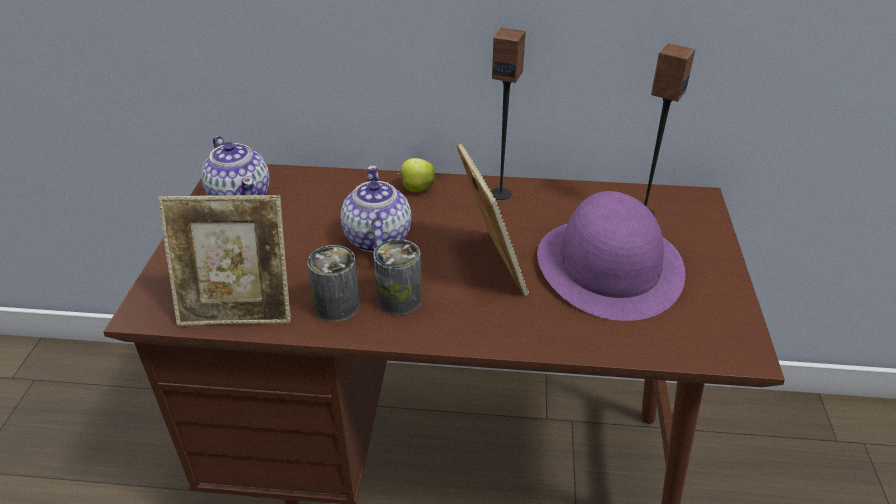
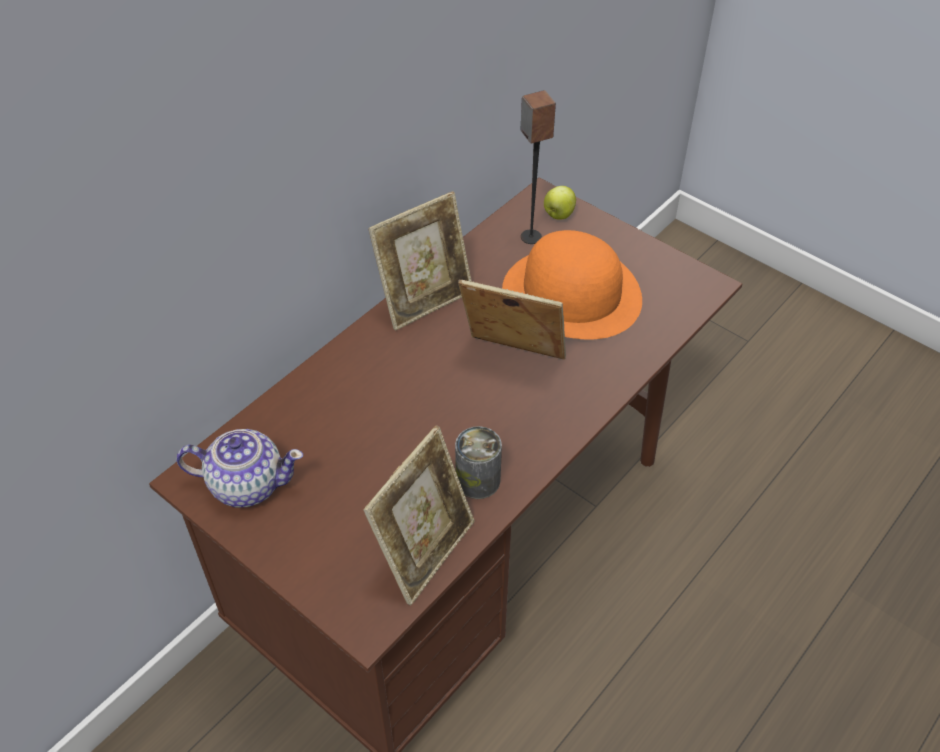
camera: 55 degrees left, 10 degrees up
(376, 239) = (412, 412): teapot -> none
(399, 299) = (504, 436): can -> none
(416, 189) = (363, 350): apple -> apple (558, 215)
(501, 193) = (425, 300): speaker -> picture frame
(609, 266) = (572, 293): purple hat -> orange hat

